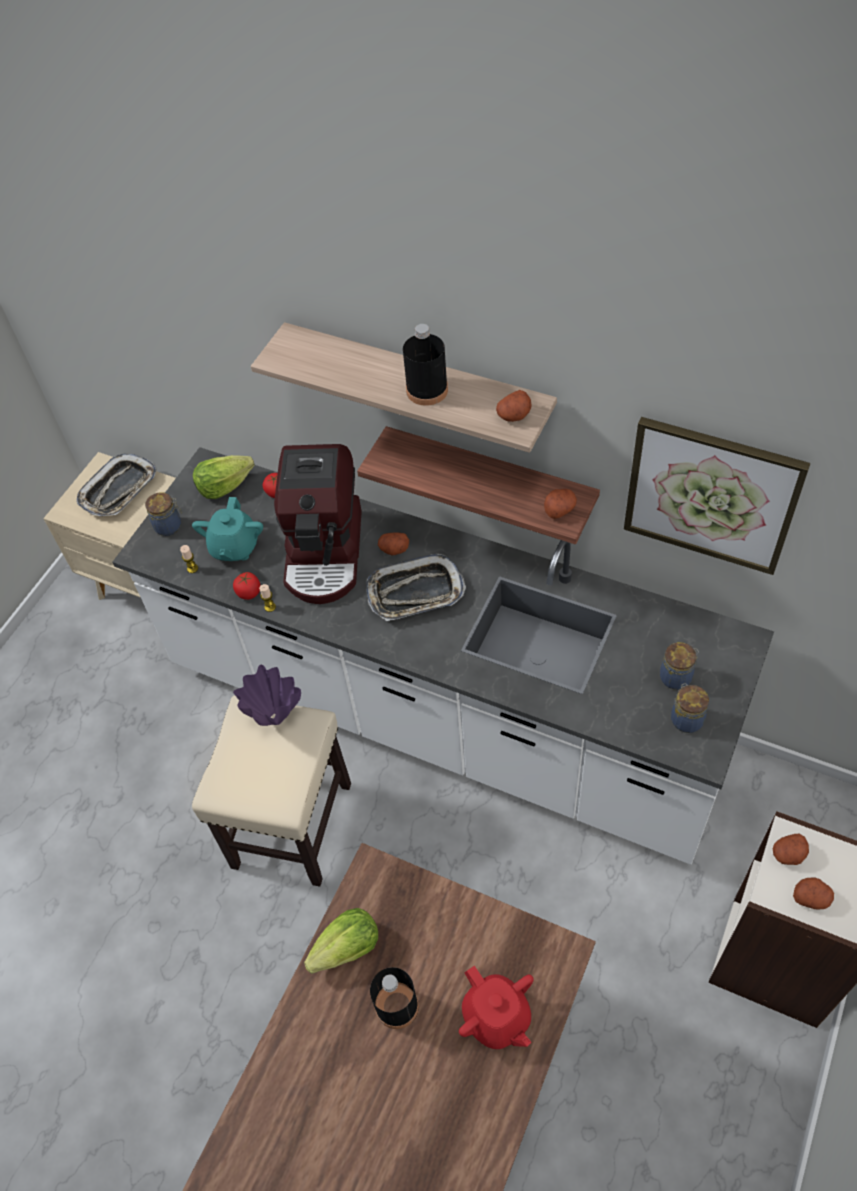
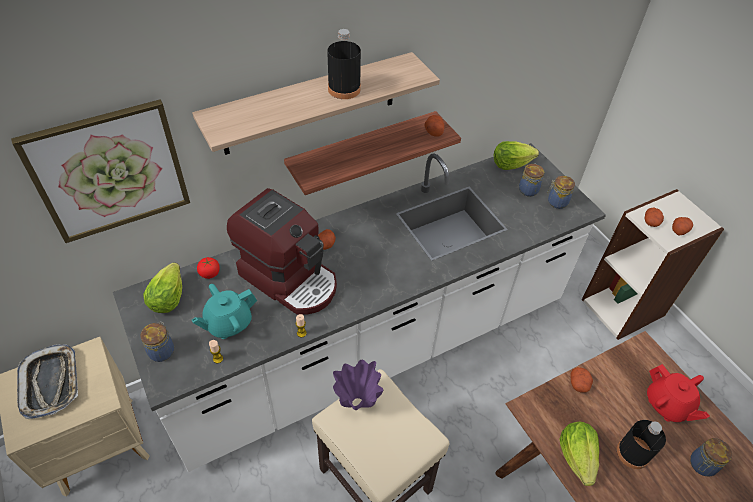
camera: 60 degrees left, 5 degrees down
(234, 547) = (228, 323): turquoise teapot -> turquoise teapot turned 105 degrees clockwise
(249, 592) = (276, 337): tomato -> none
(415, 593) = (368, 255): tray -> none
(438, 1092) = (701, 465): none -> jar
(496, 1017) = (667, 405): red teapot -> red teapot turned 60 degrees clockwise
(514, 415) = (408, 71): potato -> potato (579, 384)
(704, 633) = (510, 164): none -> lettuce
(711, 495) = (500, 70): picture -> picture (110, 172)

